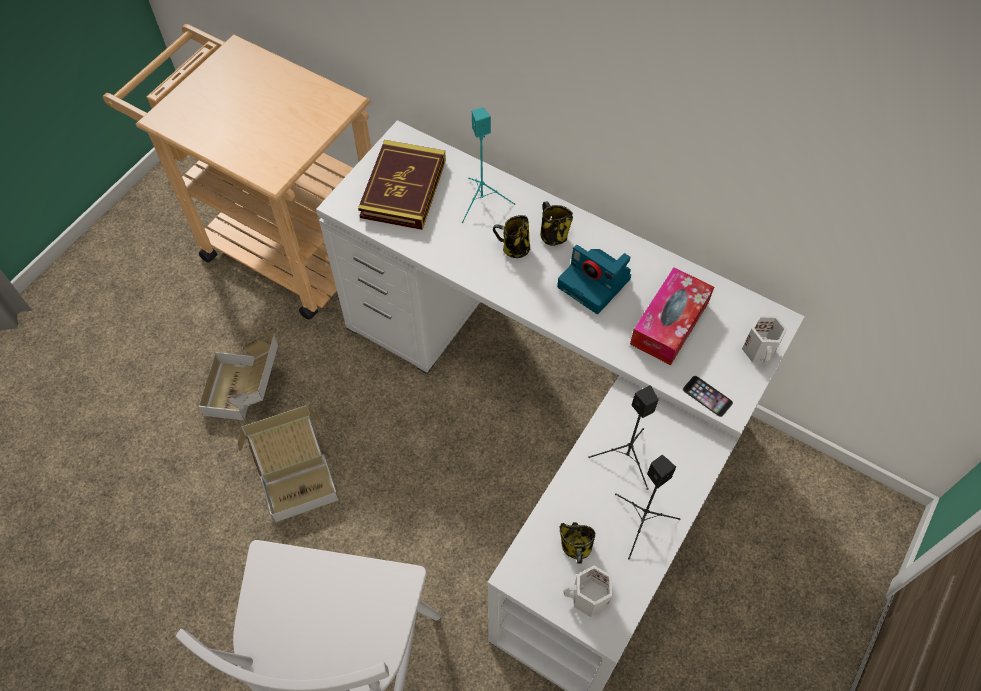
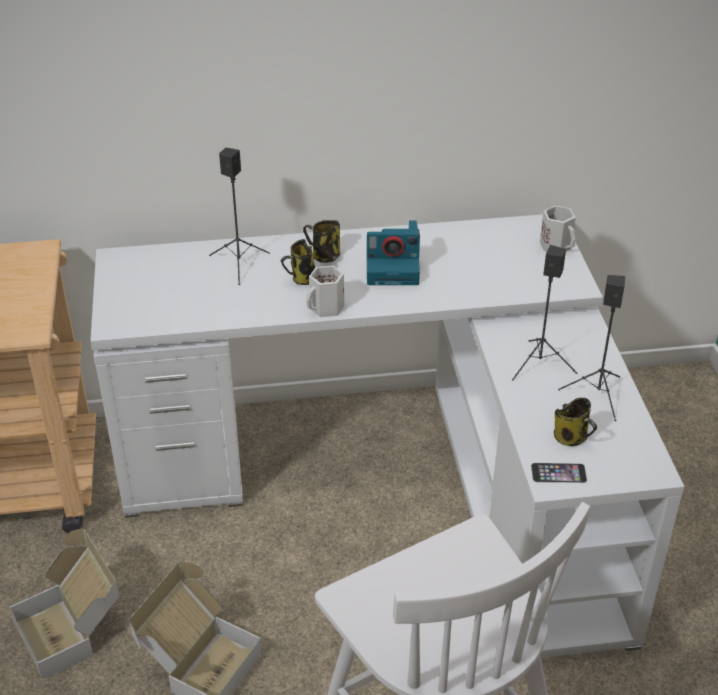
camera: 40 degrees left, 20 degrees down
(403, 189) = (159, 288): book -> none
(482, 201) = (240, 263): turquoise speaker -> black speaker
(588, 598) = (618, 462): white mug -> white mug (326, 308)
(669, 323) = (477, 263): tissue box -> none
(707, 396) = (555, 289): phone -> phone (558, 473)

